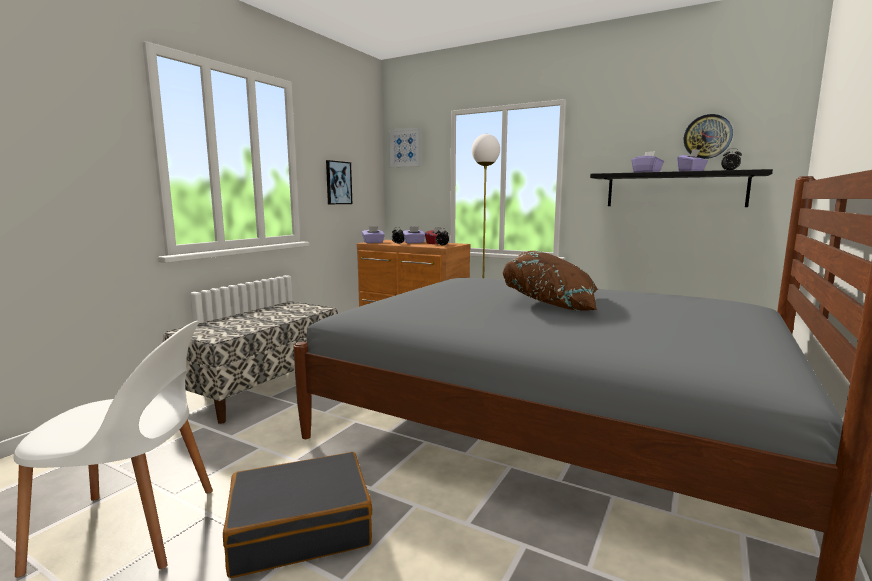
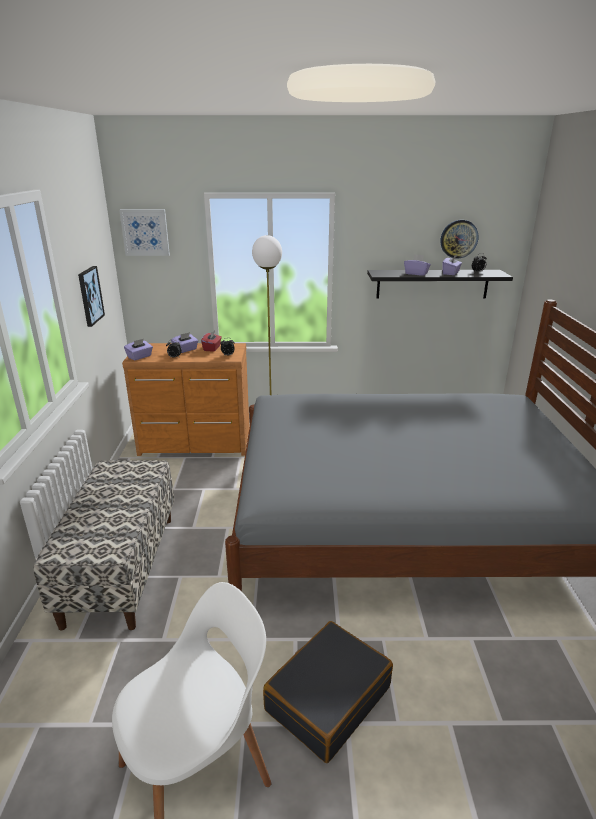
camera: 30 degrees left, 15 degrees up
(552, 303) = (409, 435): brown pillow -> none

